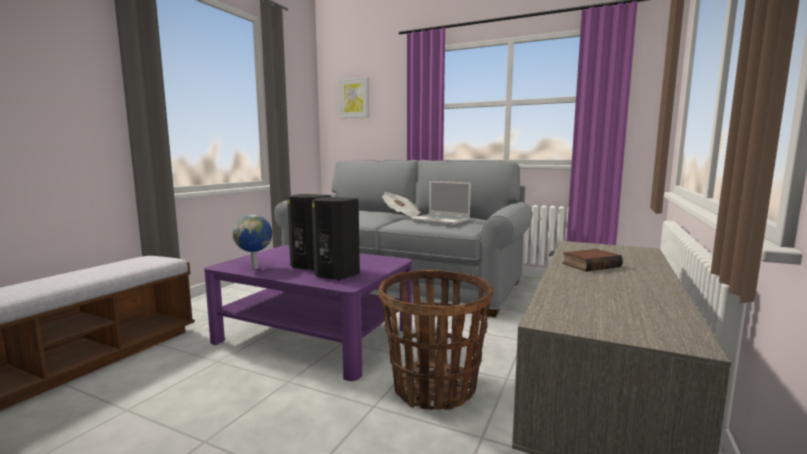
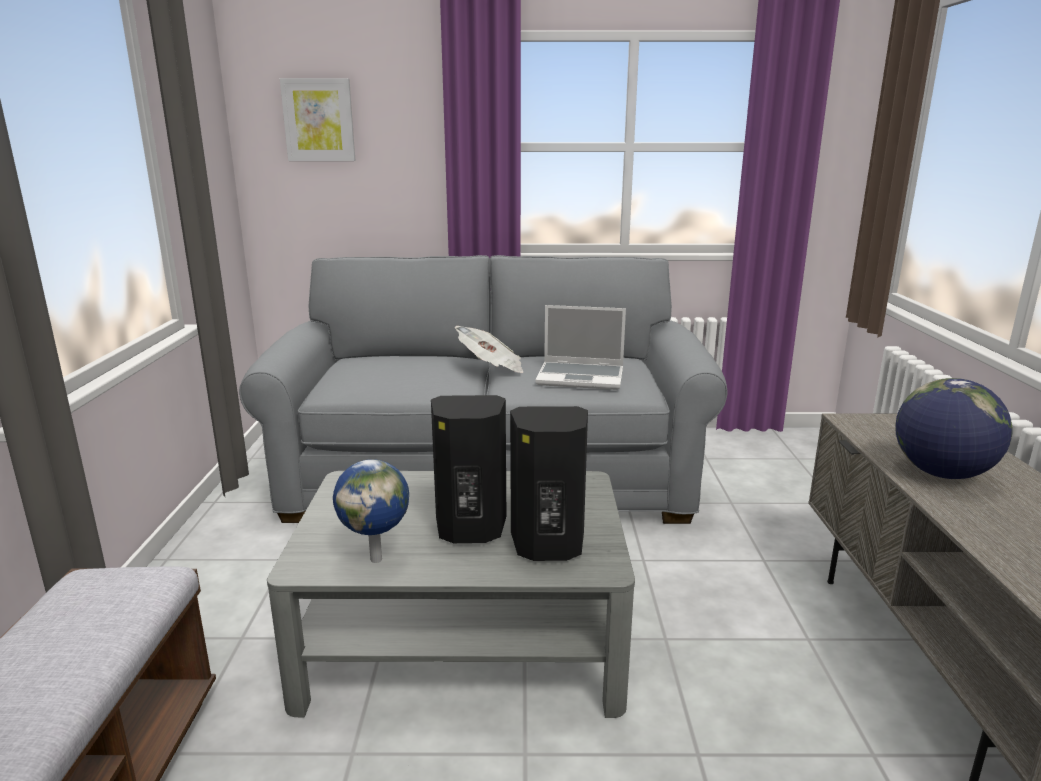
camera: 25 degrees left, 10 degrees up
(315, 335) = (464, 637): purple coffee table -> grey coffee table
(434, 388) = (741, 689): basket -> none
(590, 264) = (941, 474): book -> globe

